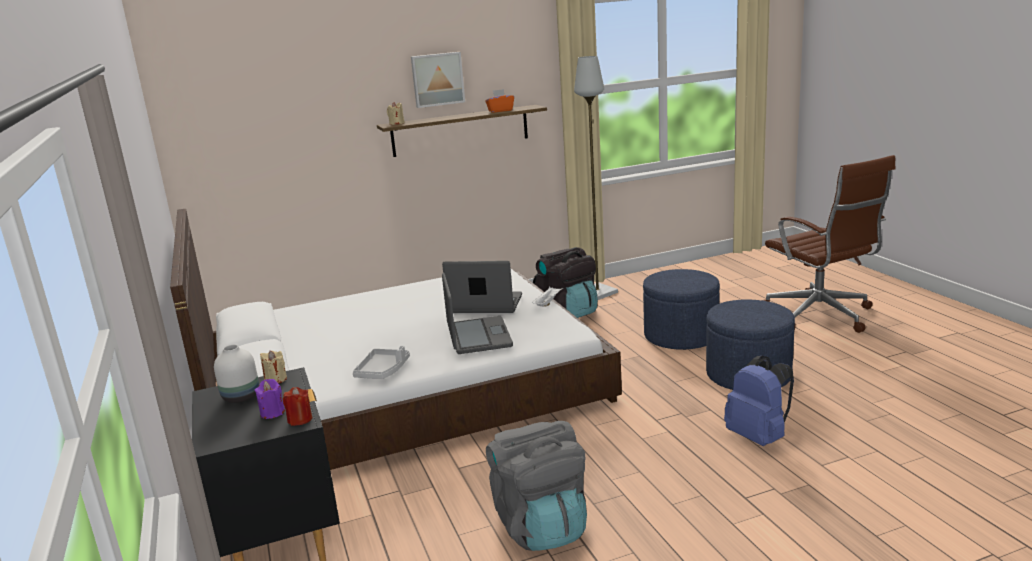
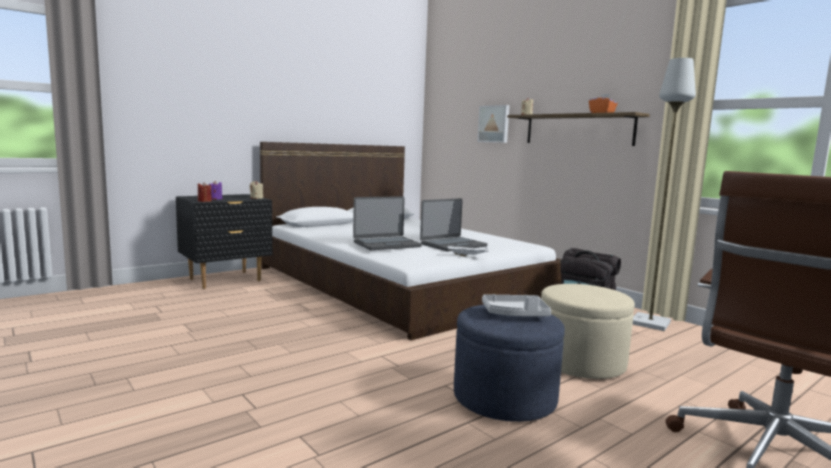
camera: 70 degrees right, 10 degrees down
(241, 396) = (238, 196): white vase -> none
(383, 371) = (331, 236): grey tray -> grey tray (515, 314)
(437, 79) = (568, 83): picture -> picture (494, 124)
(485, 305) = (453, 245): laptop -> laptop turned 60 degrees clockwise
(541, 526) = (222, 327): grey backpack -> none
(681, 336) = (580, 362): blue ottoman -> beige ottoman
(759, 437) = (357, 402): blue backpack -> none

